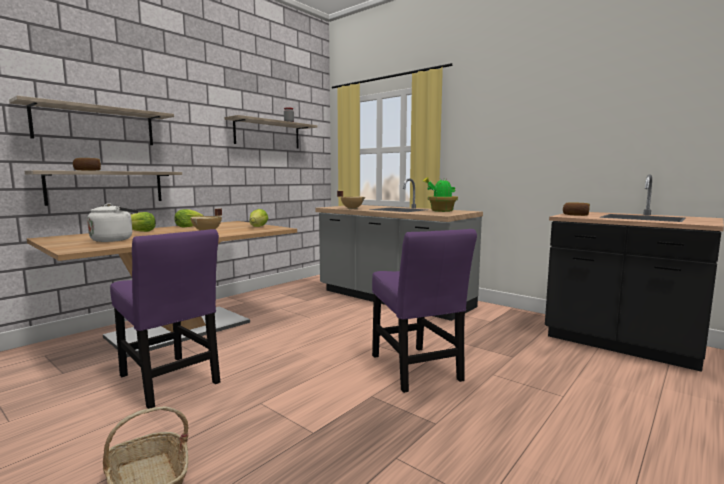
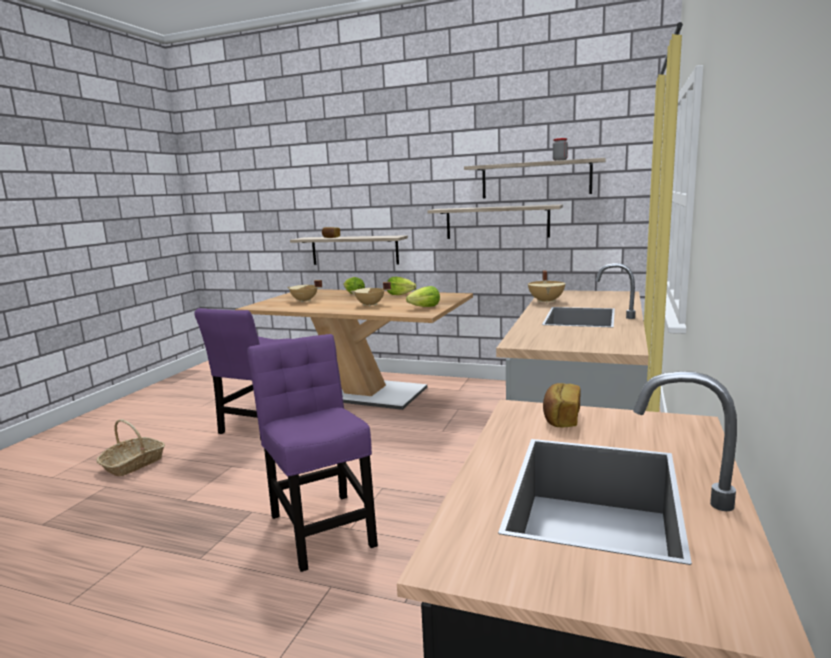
camera: 70 degrees right, 5 degrees up
(95, 125) = (346, 196): shelf -> shelf (497, 222)
(114, 240) = (304, 301): white kettle -> beige cooking pot
(416, 370) = (321, 526): purple chair -> purple chair turned 105 degrees clockwise
(441, 211) = (588, 335): potted plant -> none

